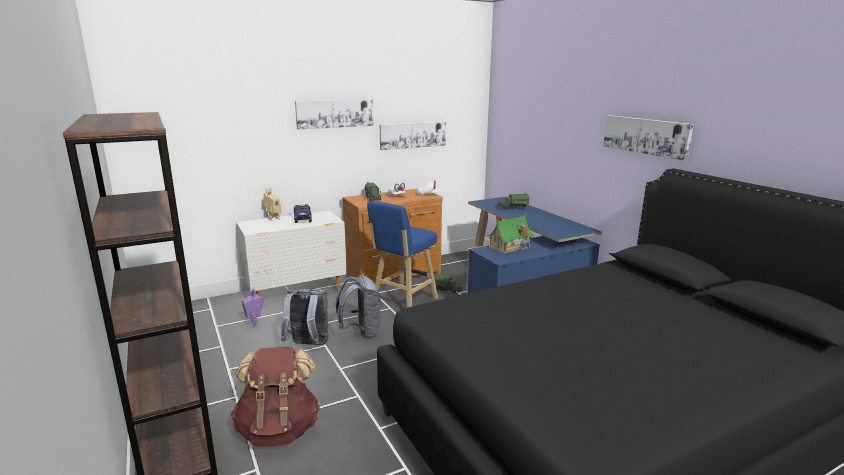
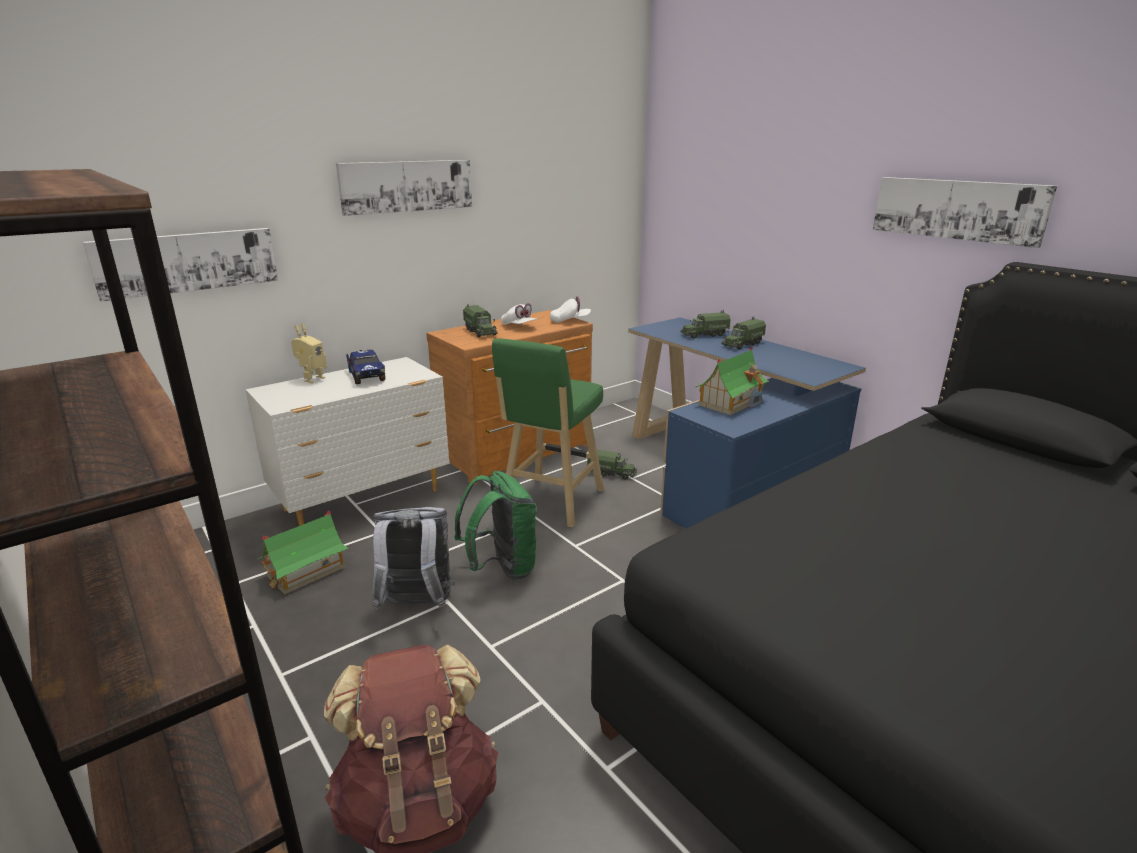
camera: 10 degrees left, 5 degrees up
(254, 324) = (306, 571): toy robot -> toy house
(361, 332) = (502, 568): grey backpack -> green backpack
(403, 302) = (550, 503): blue stool -> green stool
(413, 135) = (533, 222): picture -> picture (187, 262)
(533, 214) = (742, 344): none -> toy truck

